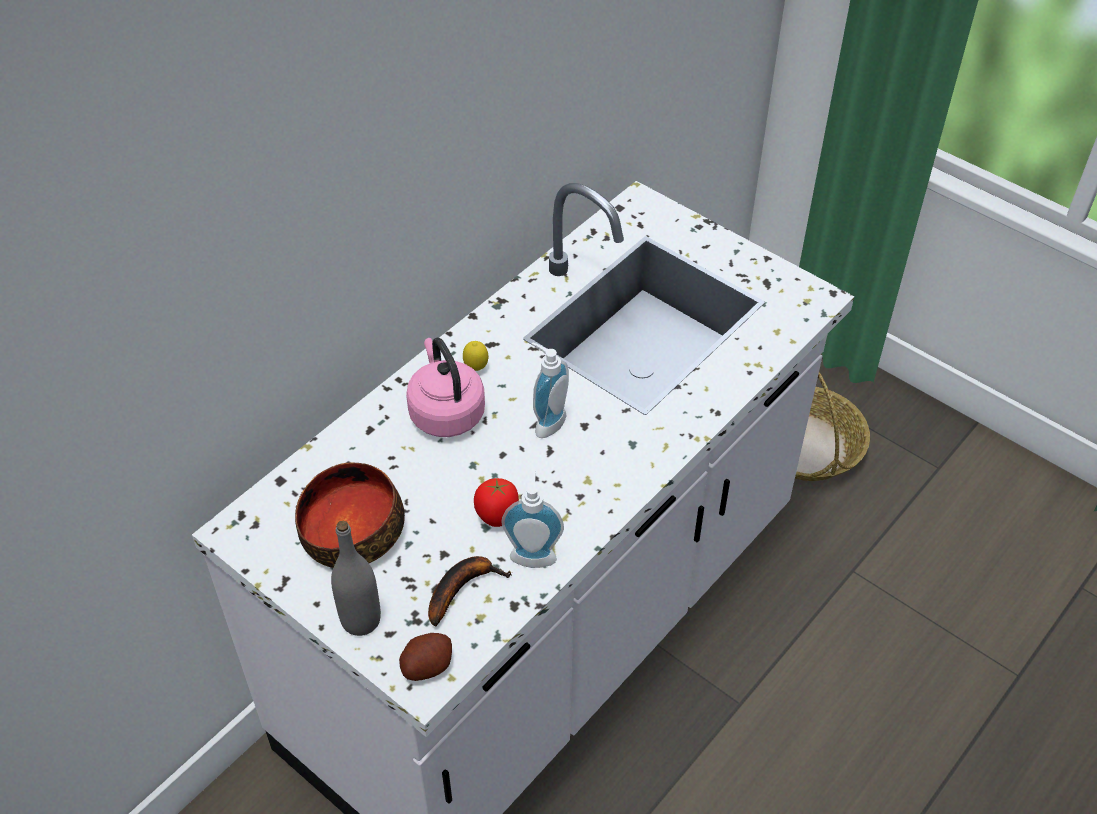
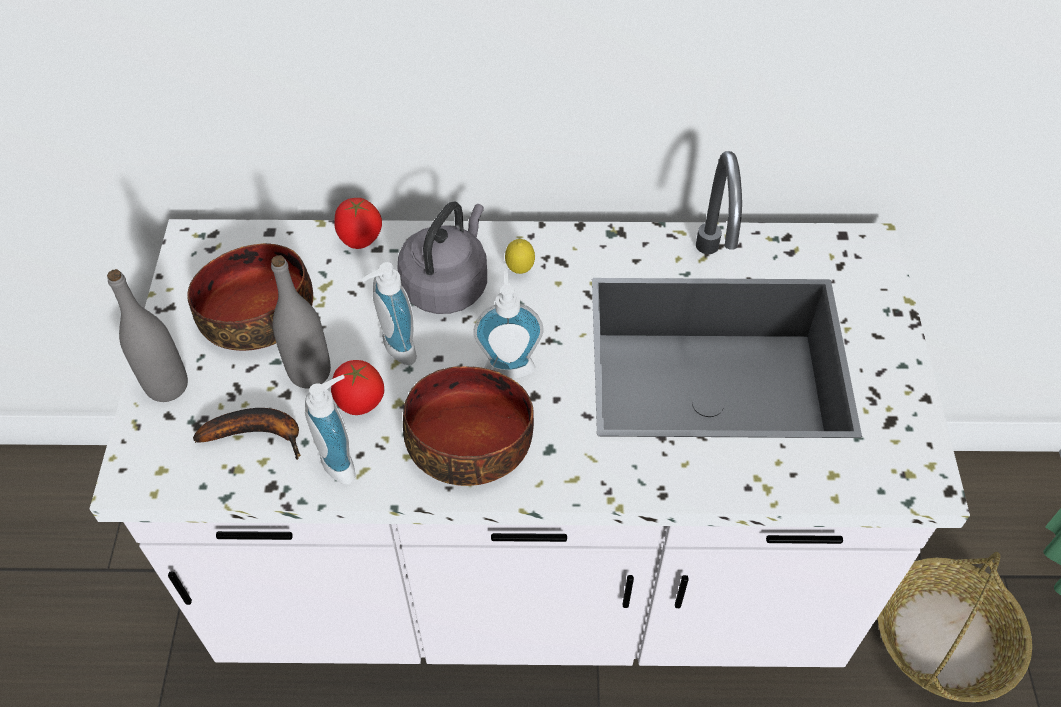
camera: 50 degrees right, 5 degrees up
(352, 434) = (360, 241): none -> tomato
(427, 665) = (154, 466): potato -> none
(439, 530) = (310, 372): none -> grey bottle
(445, 412) = (447, 284): pink kettle -> grey kettle
(470, 473) = (394, 350): none -> soap dispenser
(585, 477) = (471, 440): none -> bowl

